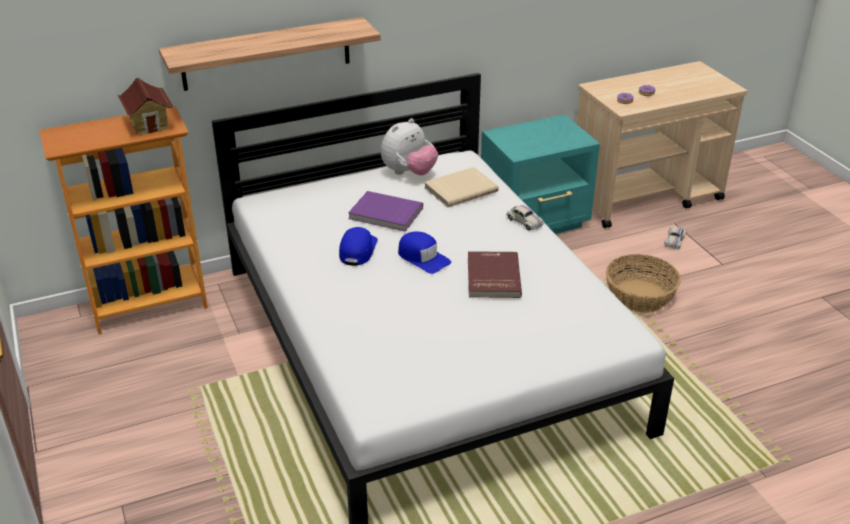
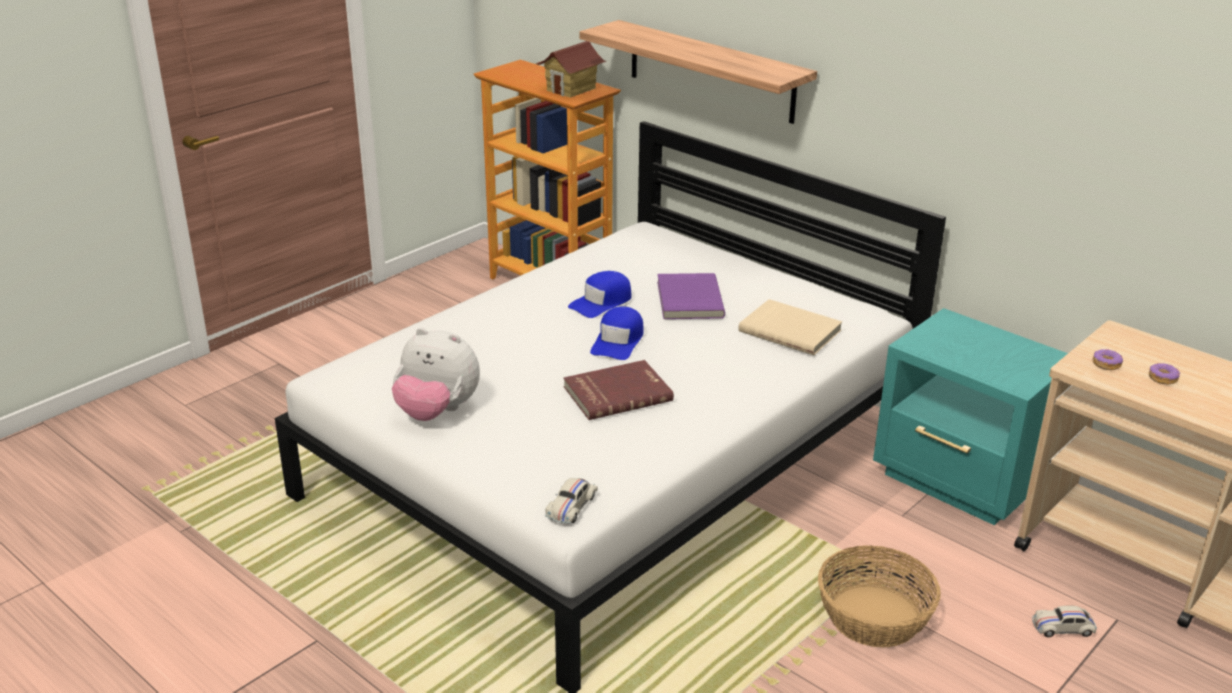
camera: 65 degrees right, 5 degrees down
(357, 250) = (601, 302): blue cap -> blue cap turned 150 degrees clockwise
(409, 173) = (796, 293): plush toy -> plush toy (437, 412)
(524, 222) = (764, 390): white toy car -> white toy car (571, 507)

